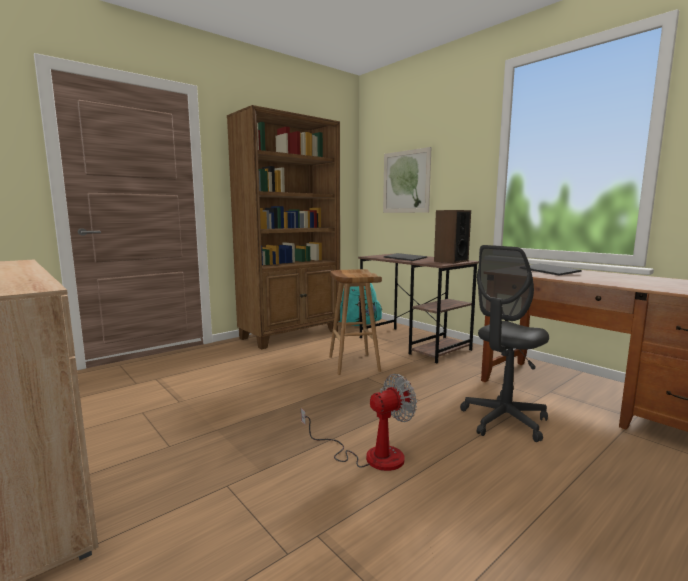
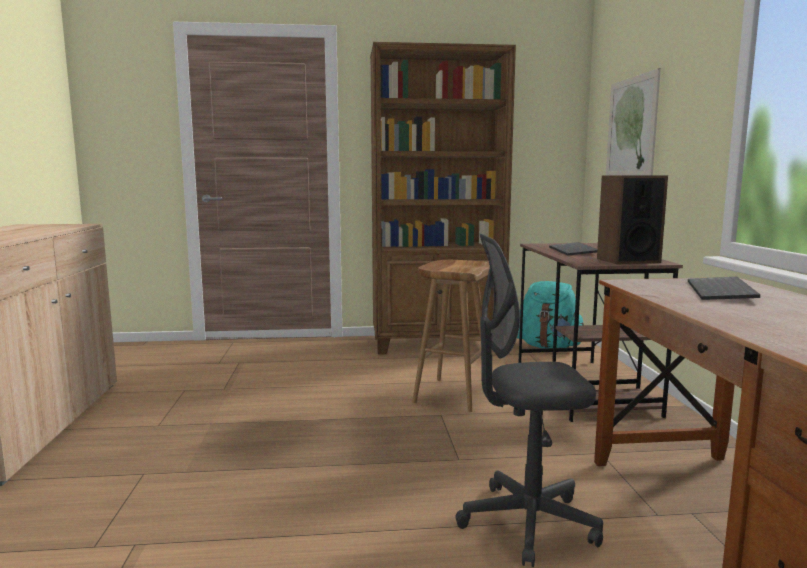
camera: 35 degrees right, 0 degrees up
(370, 456) = (295, 497): fan -> none

